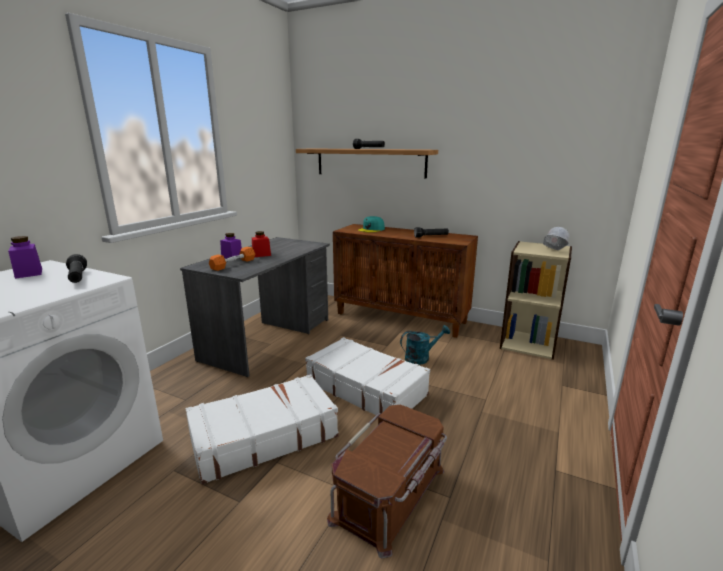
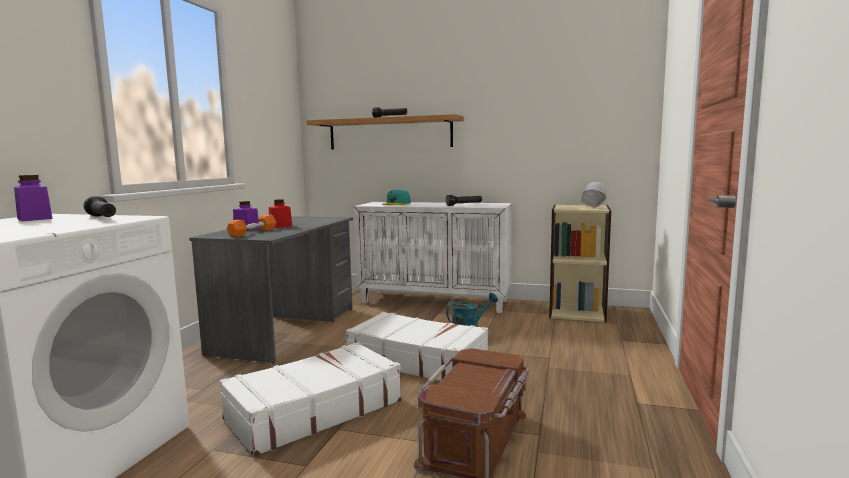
camera: 10 degrees left, 10 degrees down
(401, 317) = (435, 301): brown cabinet -> white cabinet

